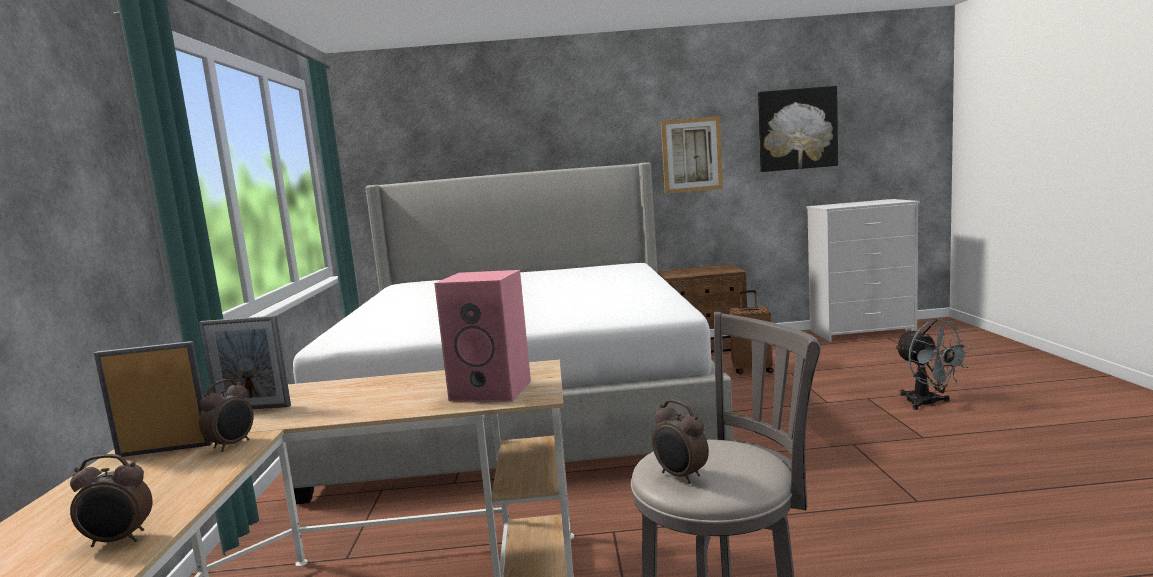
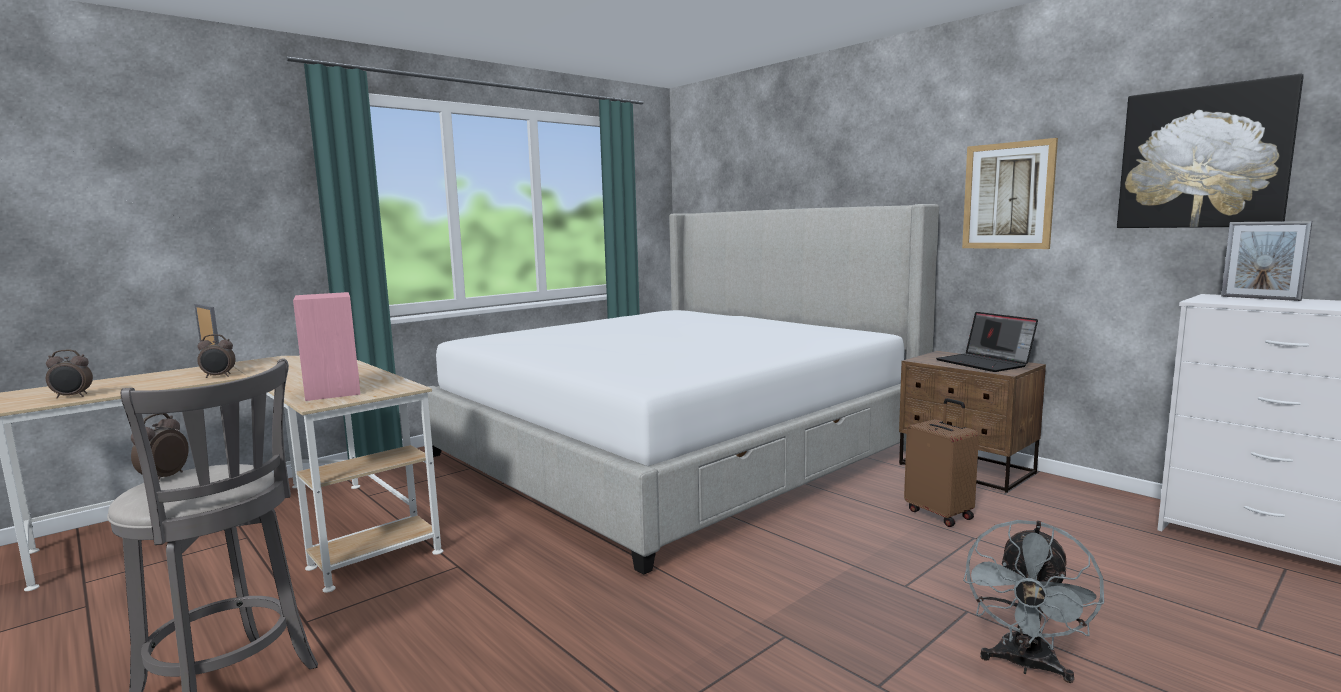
camera: 50 degrees right, 0 degrees up
(119, 540) = (72, 396): alarm clock -> alarm clock turned 60 degrees counterclockwise
(253, 408) = (292, 363): picture frame -> picture frame (1259, 298)
(708, 270) = (985, 363): none -> laptop

